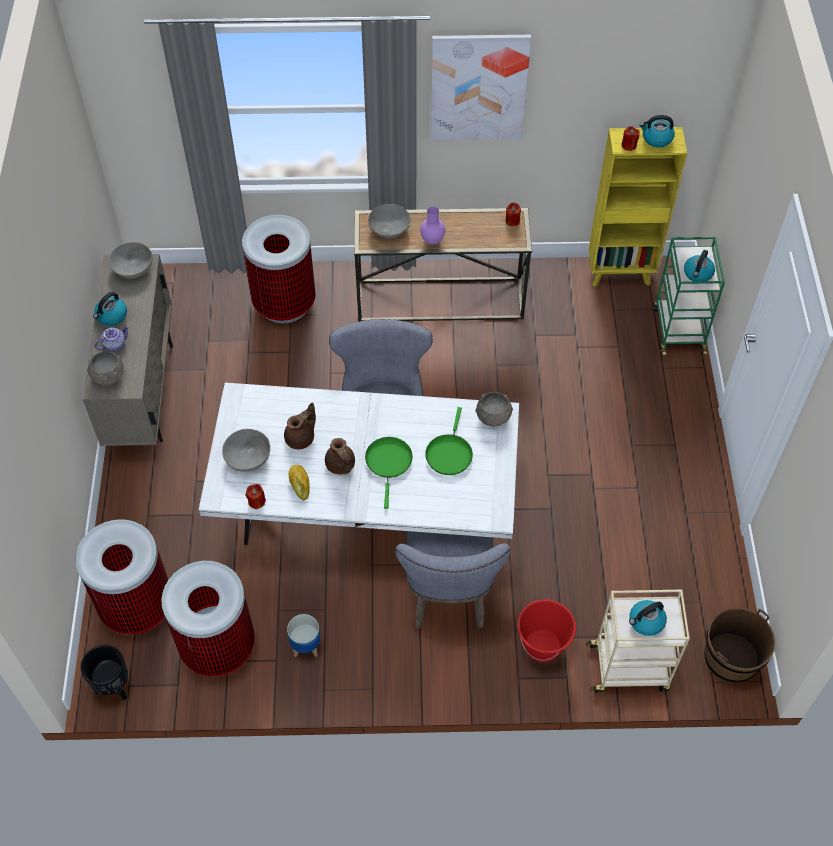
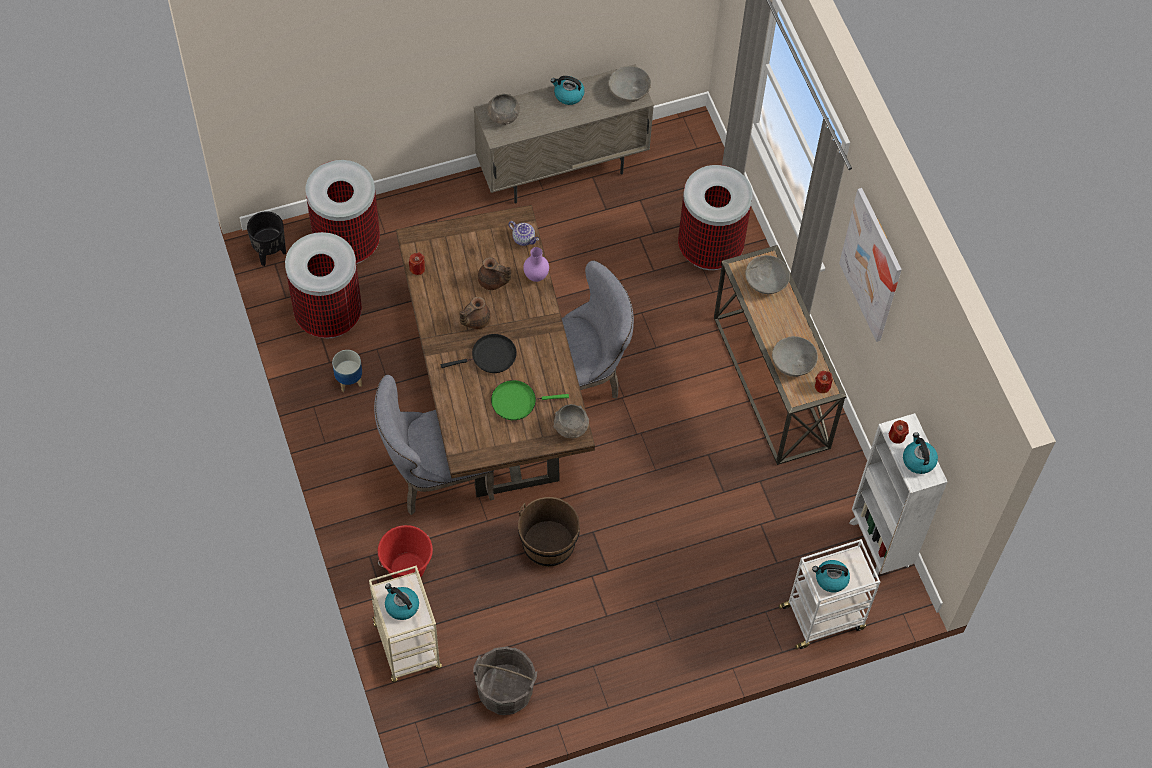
camera: 70 degrees right, 5 degrees up
(114, 344) = (538, 108): teapot -> teapot (524, 238)
(247, 457) = (459, 247): grey bowl -> grey bowl (793, 362)
(299, 484) = (445, 295): bread -> none
(366, 516) = (493, 389): white dining table -> brown dining table
(389, 463) = (490, 356): green frying pan -> black frying pan
(433, 240) = (765, 322): purple vase -> purple vase (536, 276)
(621, 273) = (879, 545): yellow bookcase -> white bookcase
(678, 329) = (824, 617): green cart -> white cart
(697, 593) = (505, 692): none -> grey bucket
(731, 658) = (444, 734): brown bucket -> brown bucket (548, 544)

